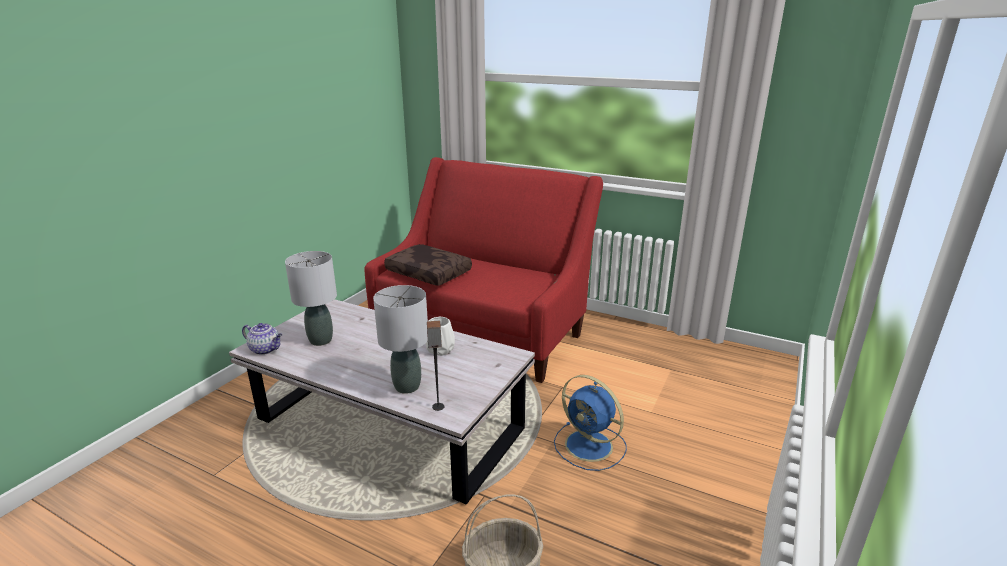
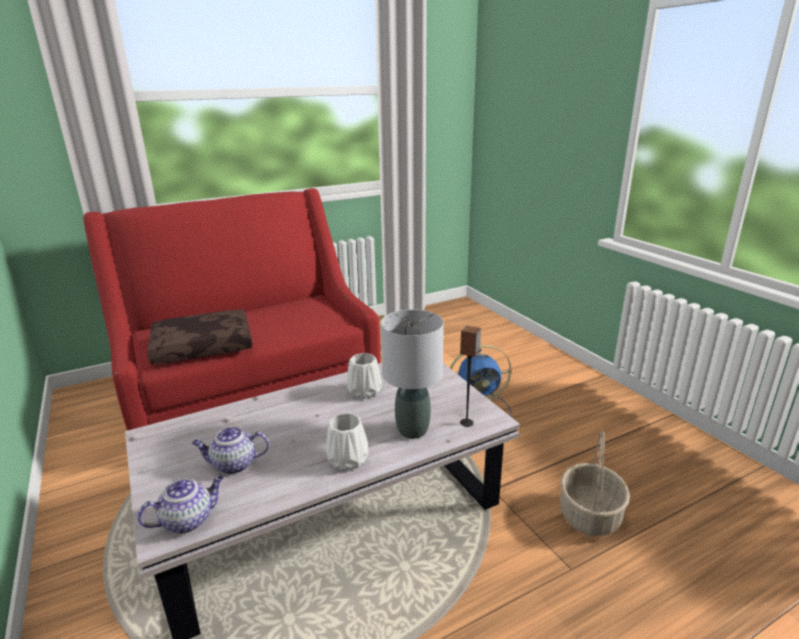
camera: 55 degrees left, 0 degrees up
(320, 340) = (233, 464): grey table lamp -> teapot
(353, 375) = (348, 459): none -> white vase

